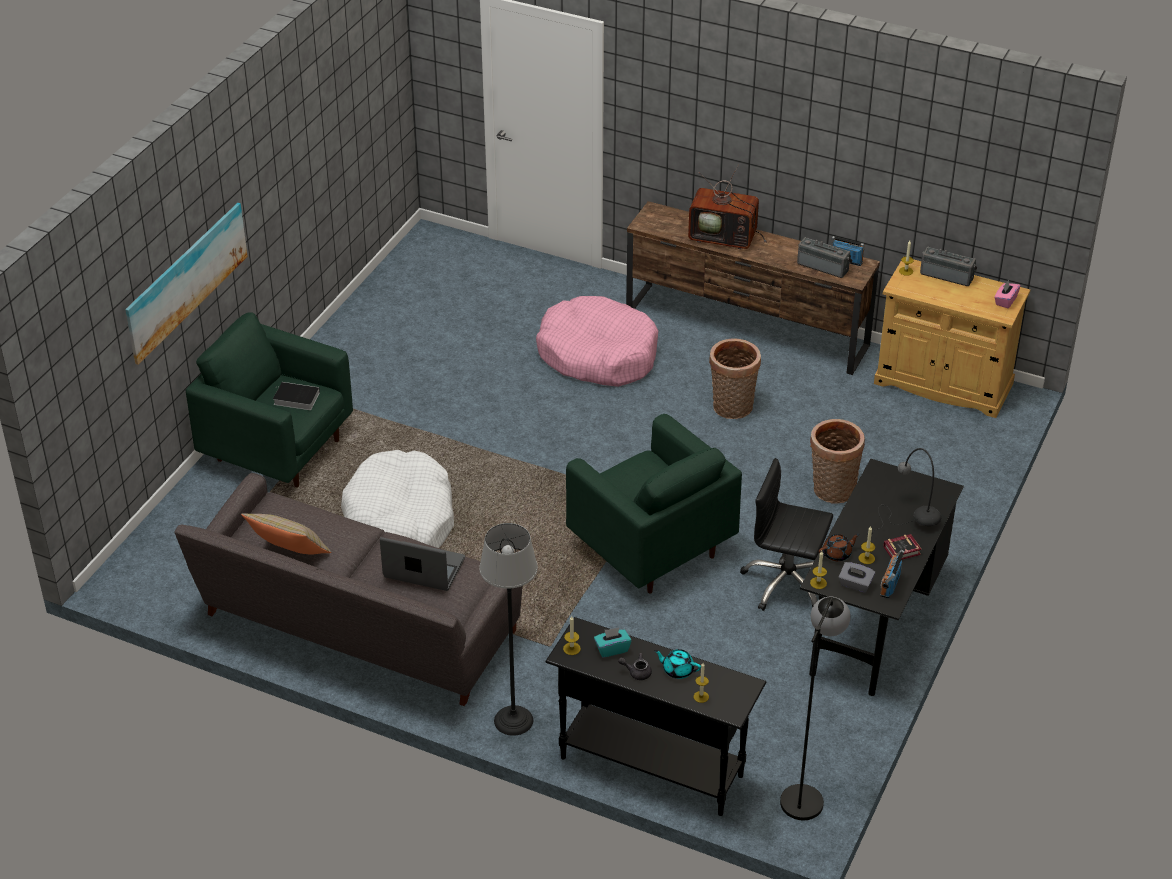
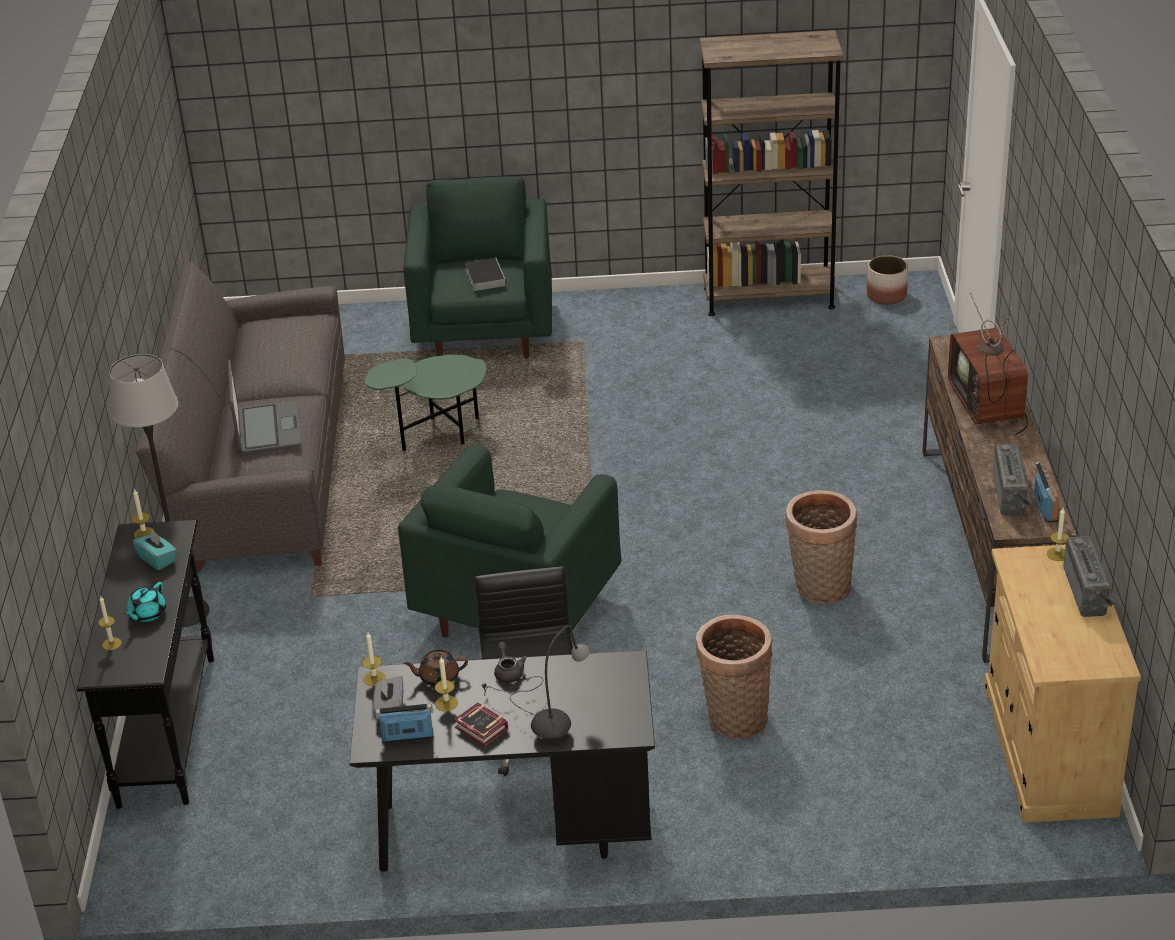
camera: 65 degrees right, 5 degrees down
(184, 280) = (439, 92): picture -> none
(290, 555) = (241, 353): beige pillow -> none
(377, 301) = (769, 298): none -> brown bookcase
(400, 520) = (437, 437): white dog bed -> green side table
(429, 251) = (886, 295): none -> planter
(598, 354) = (823, 460): pink dog bed -> none
(636, 672) = (129, 587): grey teapot -> grey teapot (508, 672)
(677, 670) = (147, 614): turquoise teapot -> turquoise teapot turned 150 degrees counterclockwise
(806, 791) = (187, 864): black floor lamp -> none
(837, 554) = (438, 677): brown teapot -> brown teapot turned 135 degrees clockwise
(1005, 301) = (1085, 660): pink tissue box -> none

